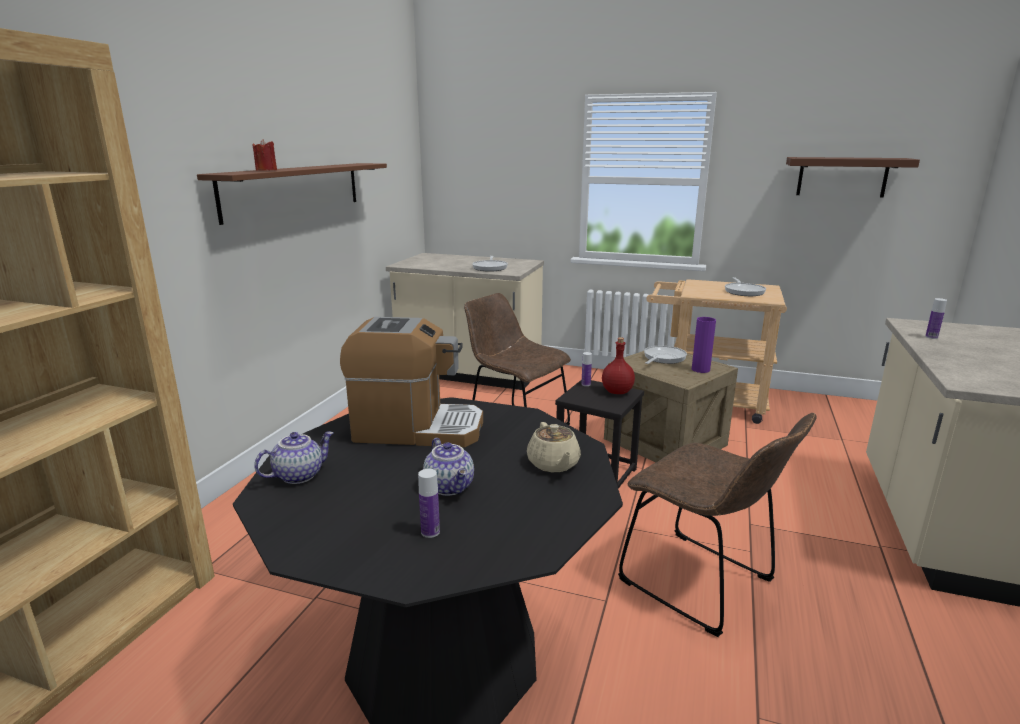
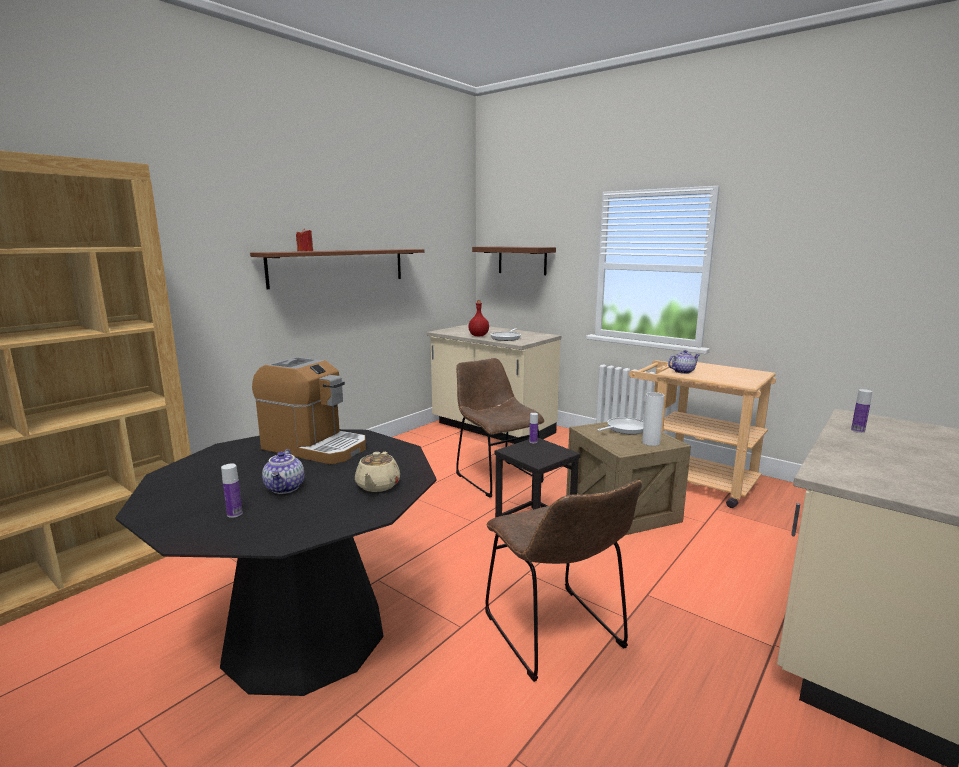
camera: 20 degrees right, 5 degrees down
(298, 475) = (203, 464): teapot -> teapot (682, 371)
(617, 391) = (554, 451): red bottle -> red bottle (479, 336)
(700, 369) = (651, 442): purple vase -> white vase
(743, 291) = (726, 374): frying pan -> none
(842, 177) = (847, 266): brown shelf -> brown shelf (522, 260)

